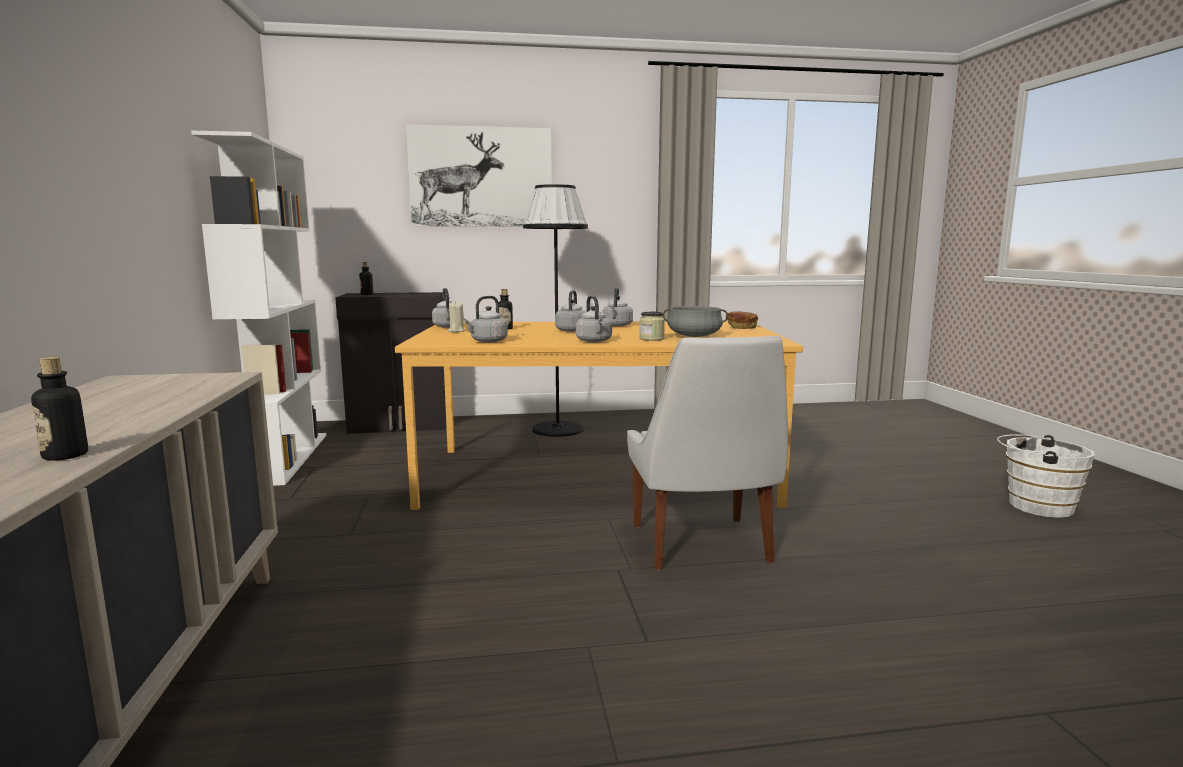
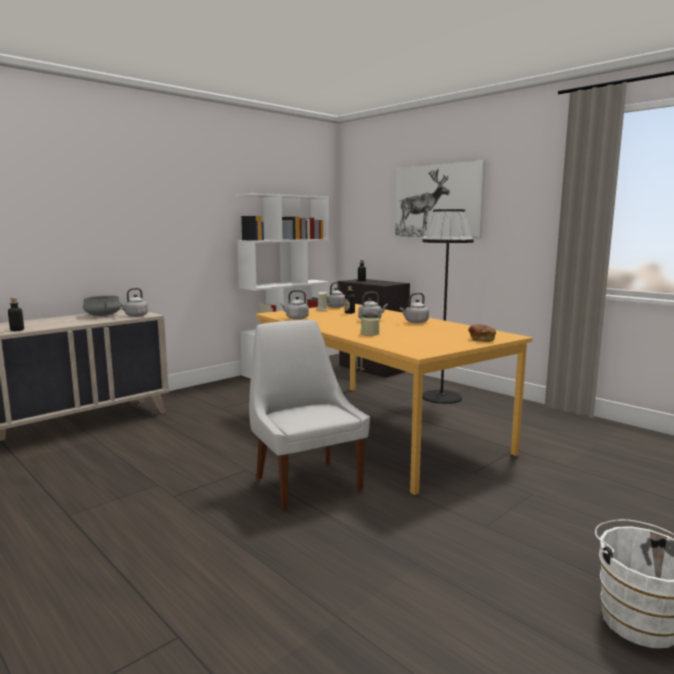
camera: 55 degrees right, 0 degrees up
(594, 341) = (334, 328): grey kettle -> grey kettle (135, 316)
(694, 336) = (404, 338): grey cooking pot -> grey cooking pot (103, 315)
(701, 546) = (306, 482): white chair -> white chair turned 105 degrees clockwise

